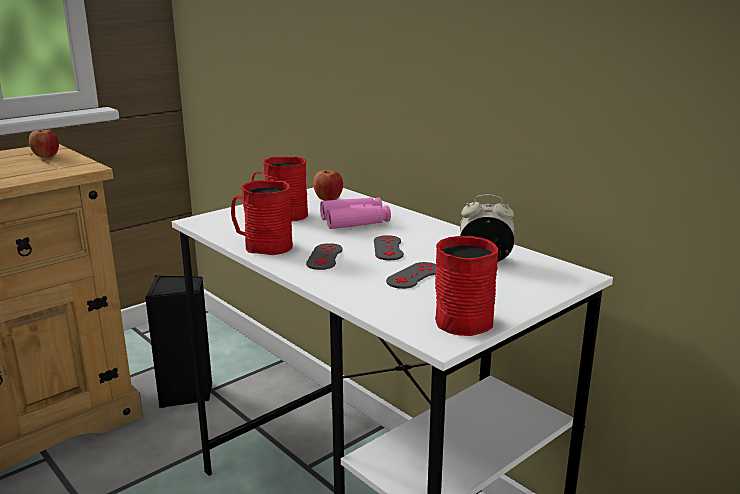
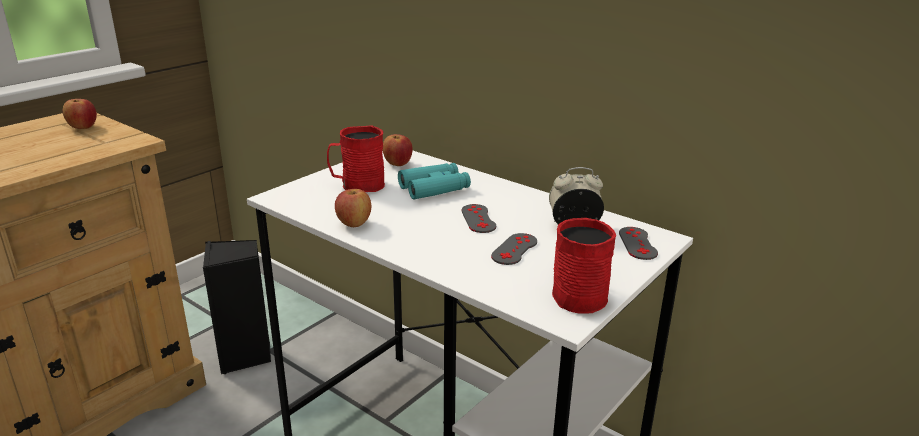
camera: 10 degrees left, 5 degrees up
(262, 246) = (354, 224): red mug -> apple
(324, 257) = (421, 233): grey game controller -> grey game controller (637, 243)
(355, 221) = (434, 188): pink binoculars -> turquoise binoculars

